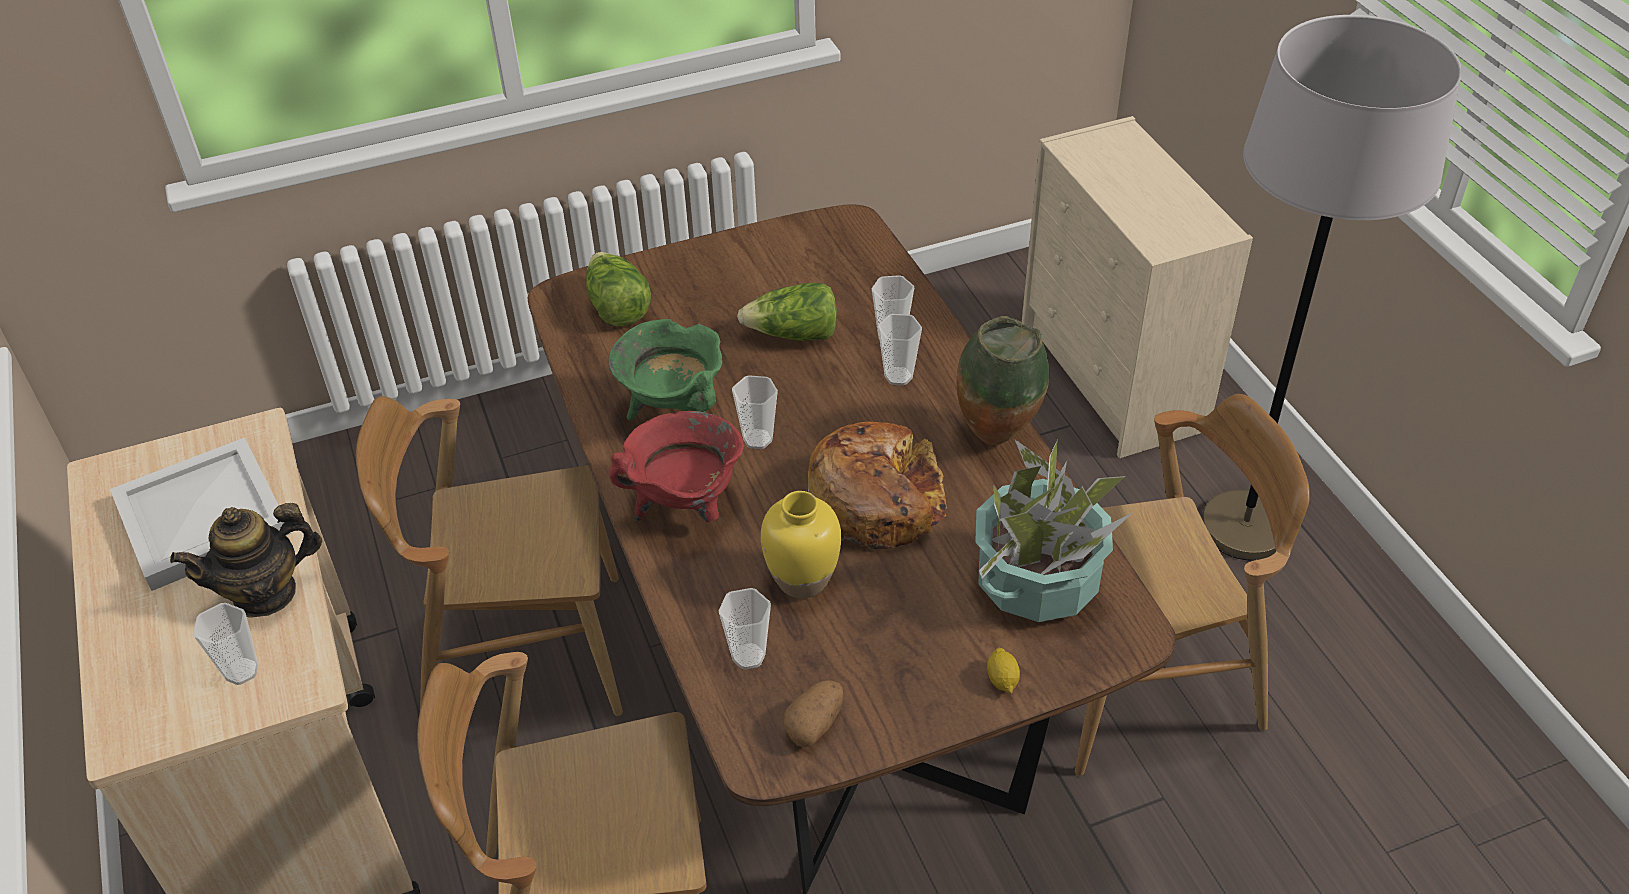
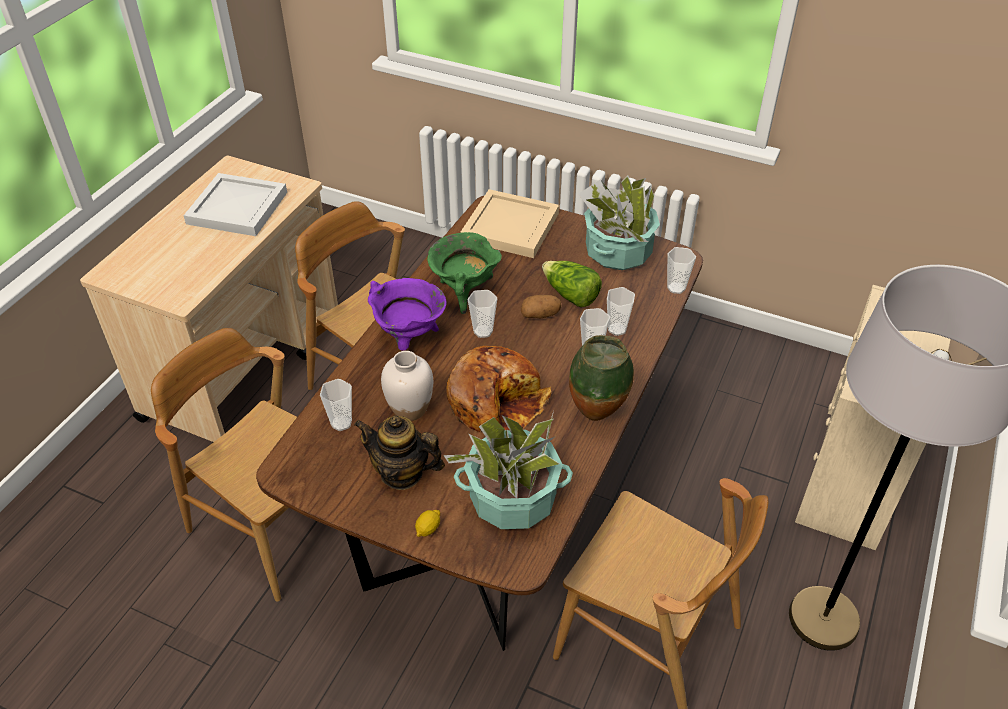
camera: 45 degrees right, 0 degrees up
(241, 671) = (170, 277): cup -> cup (676, 288)
(265, 593) = (216, 253): teapot -> teapot (402, 473)
(617, 307) = (508, 227): lettuce -> beige tray
(686, 508) = (409, 339): red cooking pot -> purple cooking pot
(777, 256) = (618, 252): none -> potted plant
(802, 580) = (410, 409): yellow vase -> white vase
(815, 724) = (324, 475): potato -> potato (540, 315)

